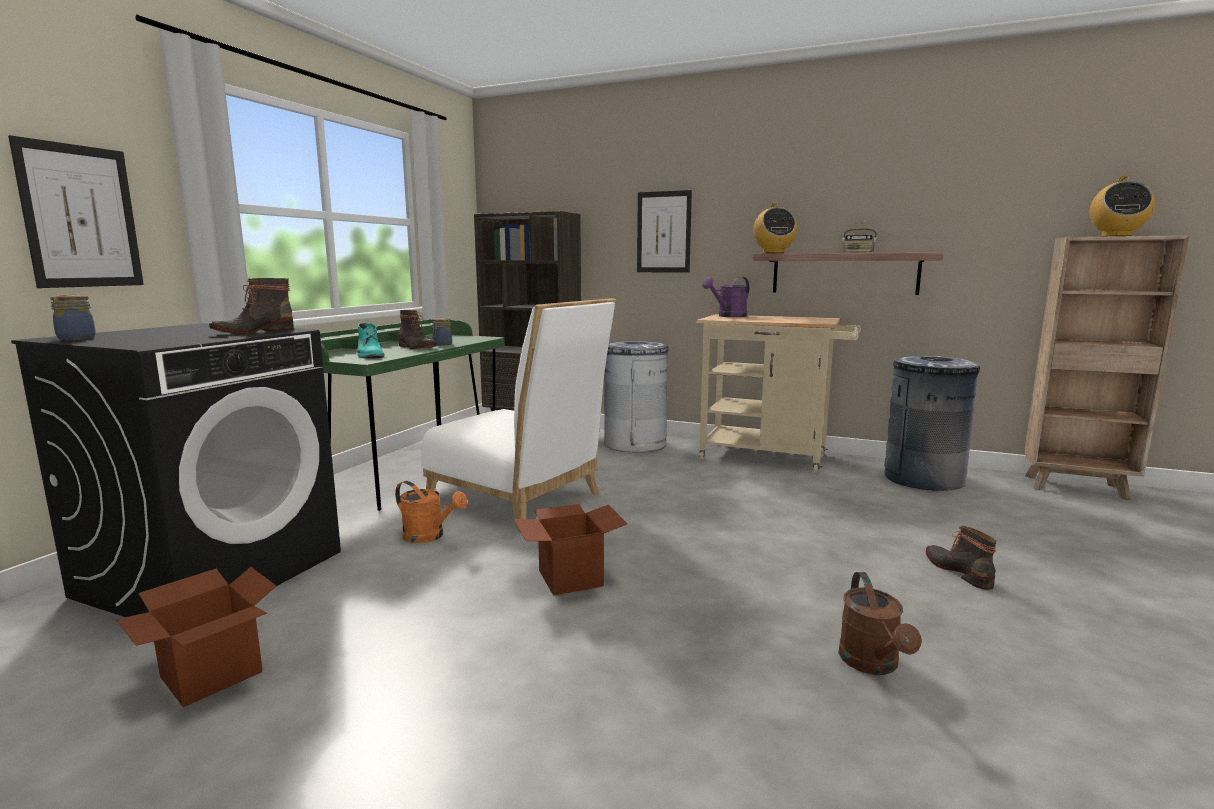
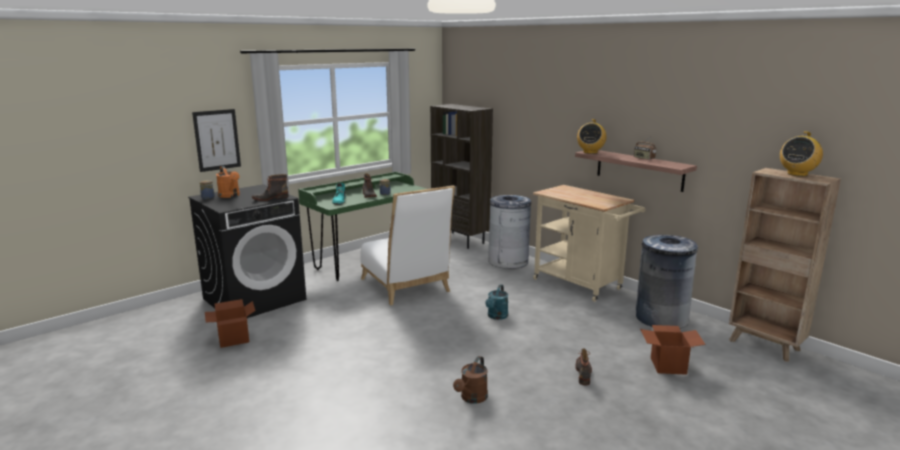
camera: 25 degrees right, 5 degrees up
(429, 536) = (347, 299): orange watering can -> orange watering can (230, 196)
(571, 578) = (388, 332): cardboard box -> cardboard box (668, 366)
(663, 232) = (538, 126): picture -> none
(718, 516) = (496, 316): none -> turquoise watering can
(728, 316) = (563, 189): purple watering can -> none

